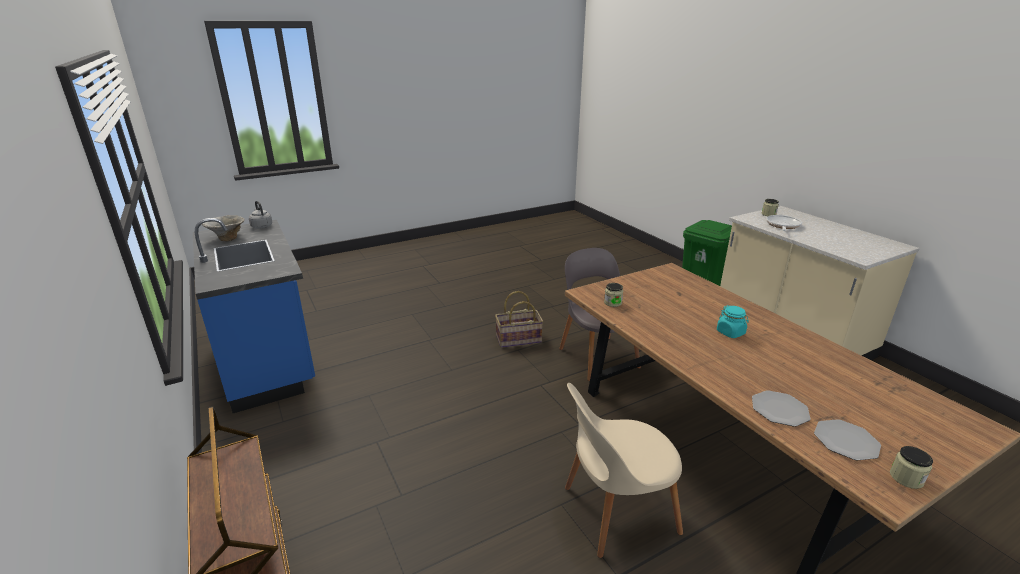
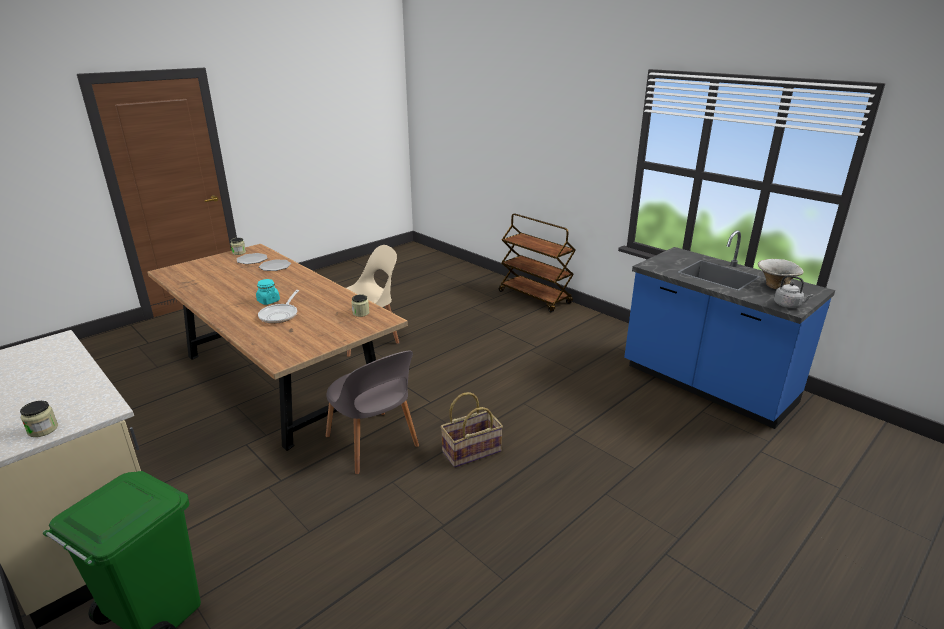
camera: 165 degrees right, 0 degrees up
(782, 226) = (66, 395): frying pan -> frying pan (280, 315)

